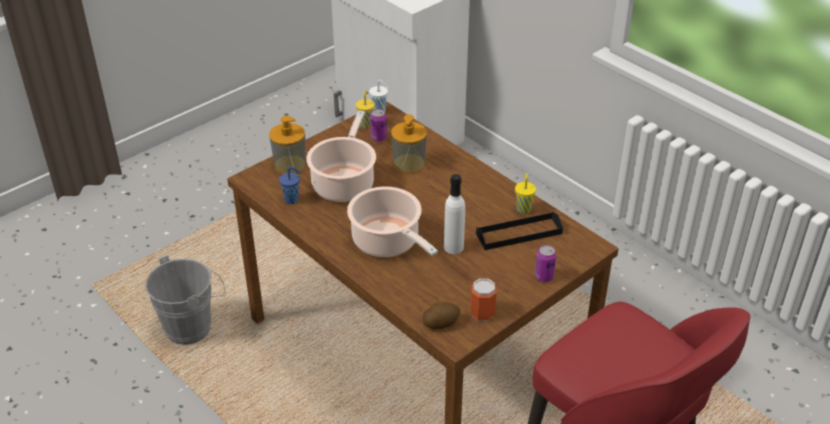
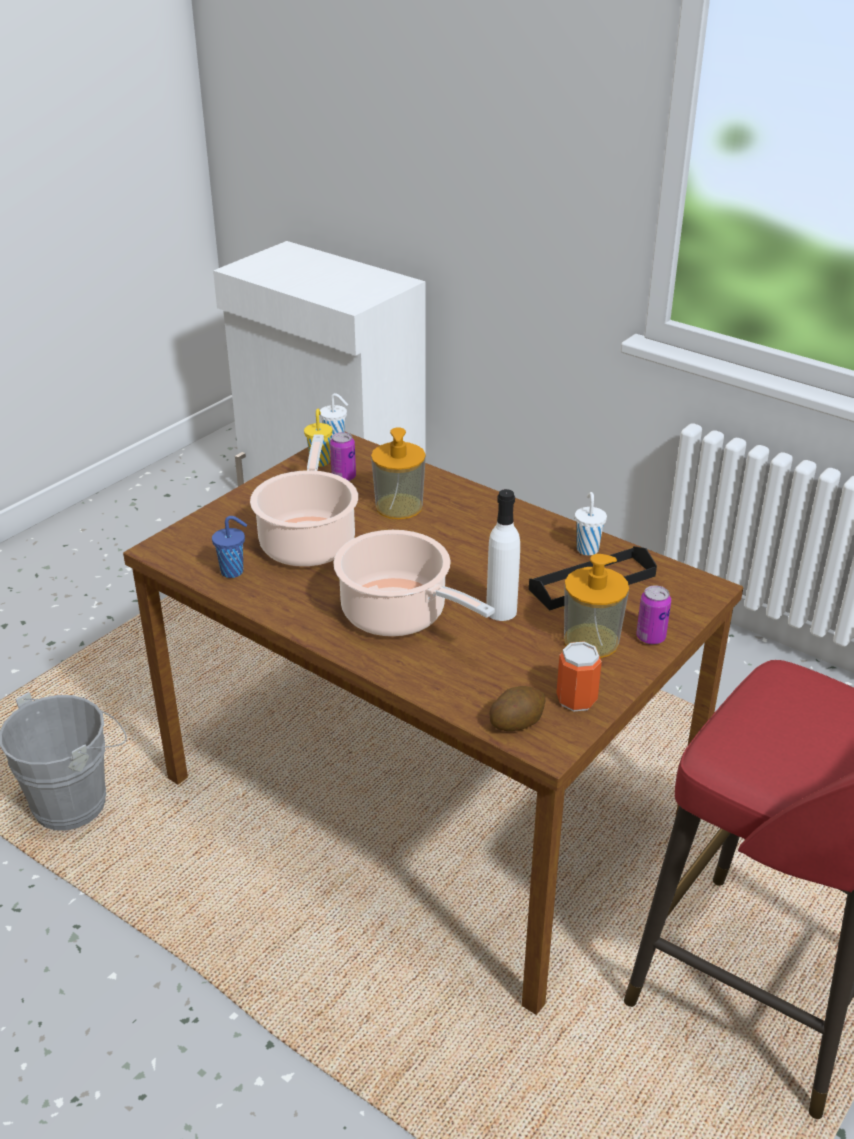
camera: 10 degrees left, 5 degrees down
(290, 165) = (218, 525): soap dispenser -> soap dispenser (591, 641)
(523, 209) = (587, 549): yellow cup -> white cup

